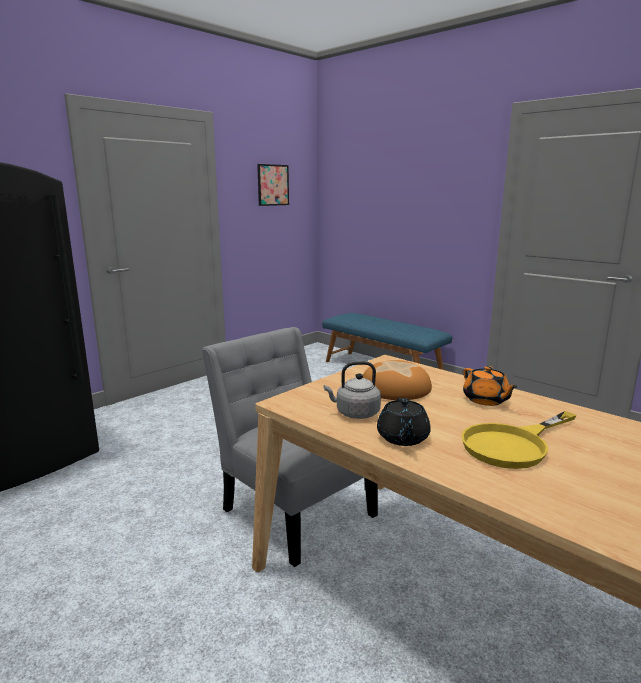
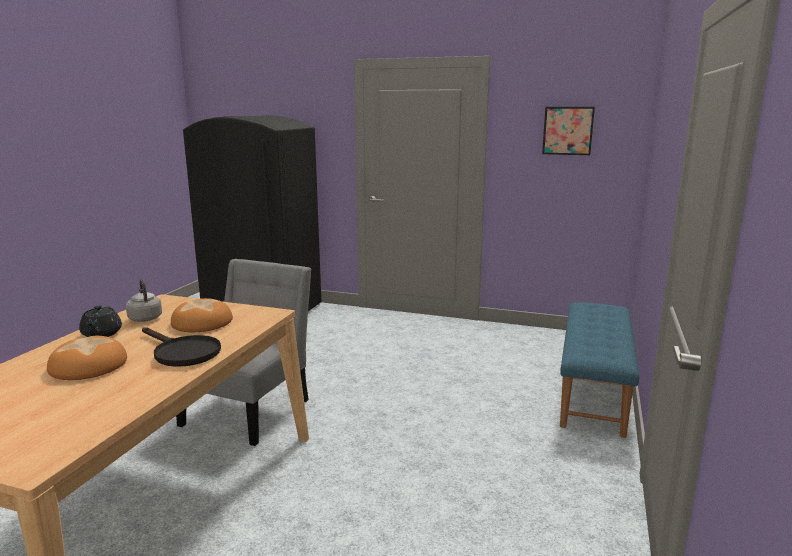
camera: 65 degrees right, 0 degrees up
(402, 438) = (101, 334): black teapot -> black teapot turned 75 degrees counterclockwise
(486, 400) = (182, 352): orange teapot -> black frying pan
(513, 444) = (87, 366): yellow frying pan -> bread

